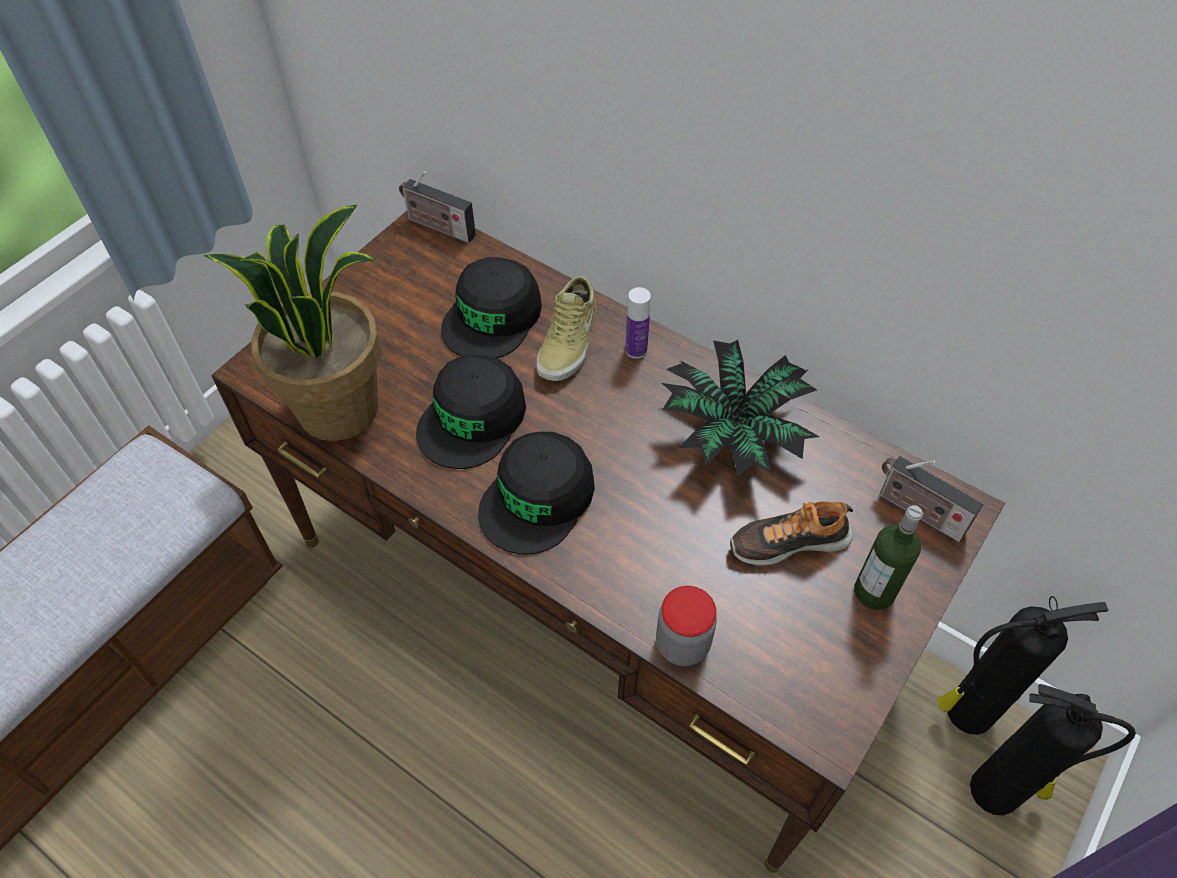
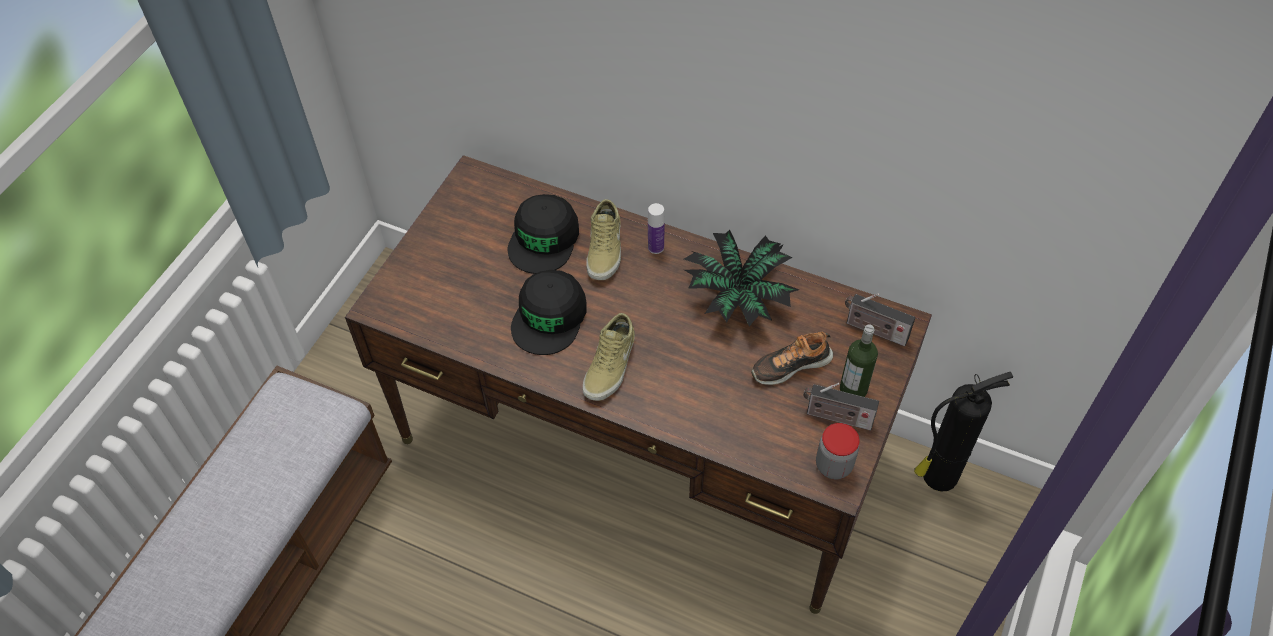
camera: 10 degrees left, 0 degrees up
(339, 407) = (448, 325): potted plant -> none
(438, 227) = (483, 175): radio -> radio (836, 417)
(538, 498) = (611, 365): black cap -> beige shoe
(682, 644) = (732, 445): jar -> jar (833, 465)
(997, 792) = (968, 528): fire extinguisher -> none

